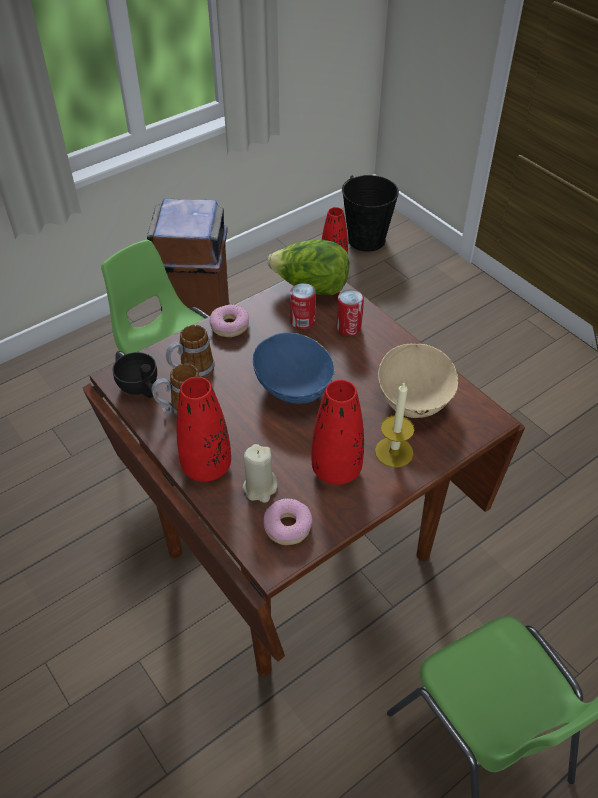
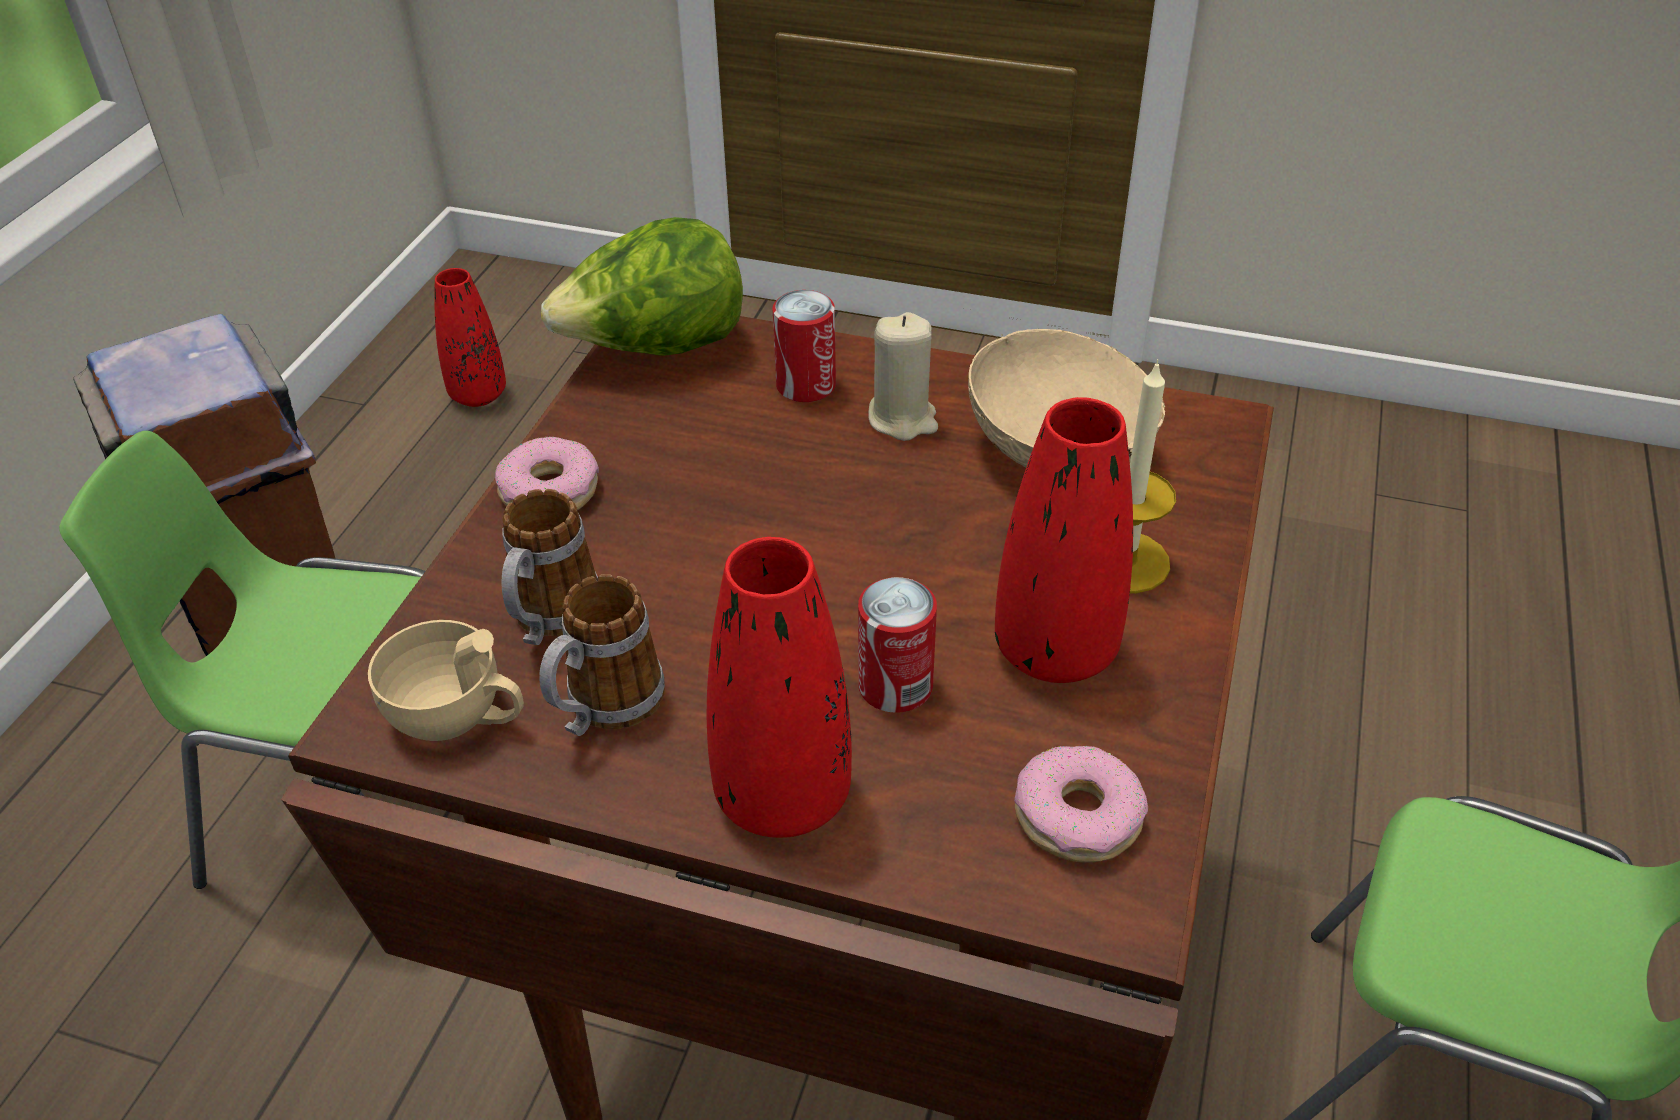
camera: 35 degrees left, 5 degrees down
(141, 388) = (459, 716): black cup -> beige cup
(260, 487) = (942, 773): beige candle -> beige candle (902, 419)
(294, 386) = (808, 540): blue bowl -> none
(302, 321) = (701, 415): can -> can (895, 686)
(366, 239) = (510, 329): black bucket -> none

